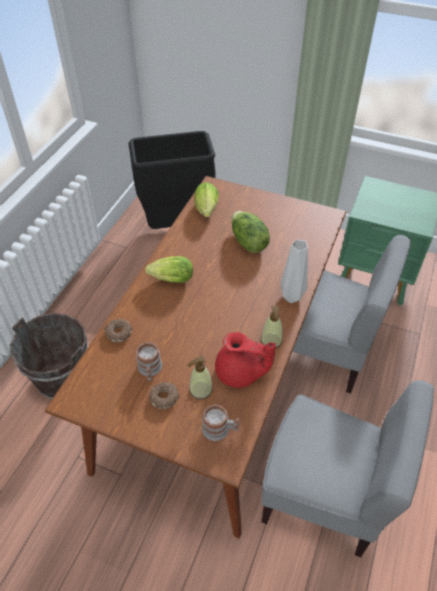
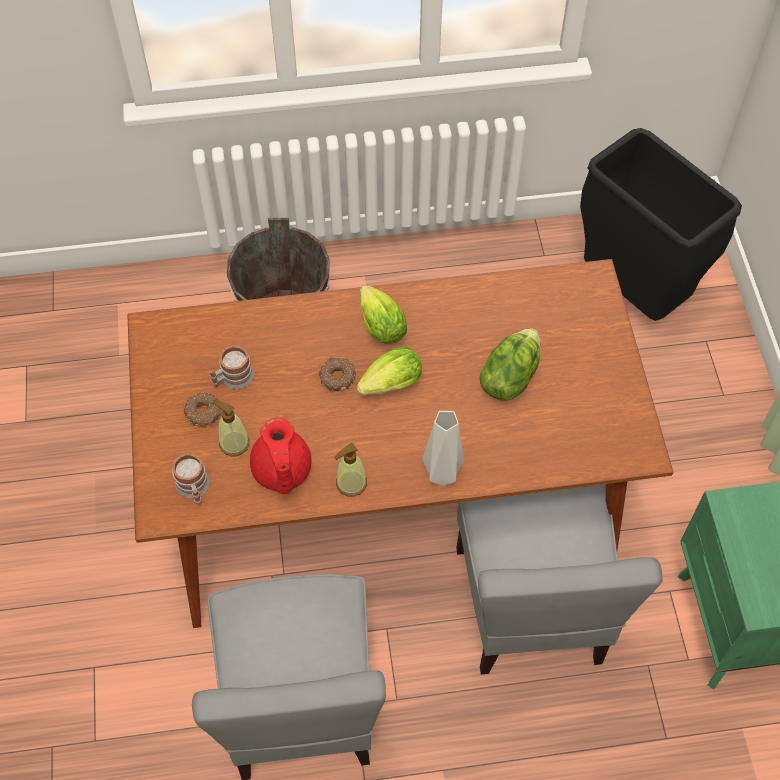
camera: 60 degrees right, 10 degrees up
(118, 333) = (264, 319): donut -> donut (337, 377)
(206, 211) = (535, 298): lettuce -> lettuce (388, 386)

